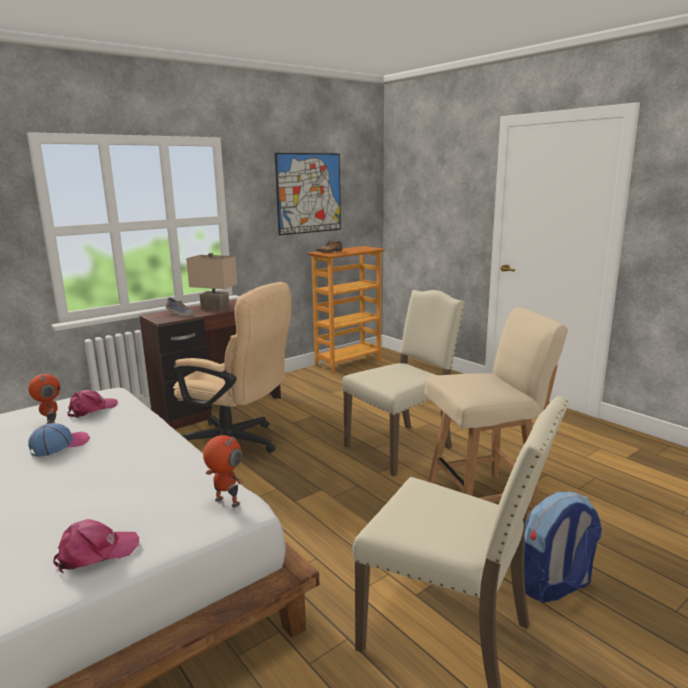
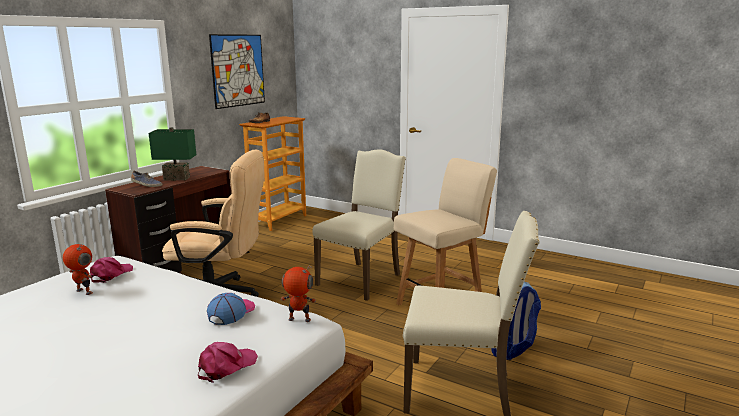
camera: 20 degrees left, 0 degrees up
(60, 445) = (109, 304): cap -> cap (231, 312)
(216, 308) = (177, 178): beige table lamp -> green table lamp

